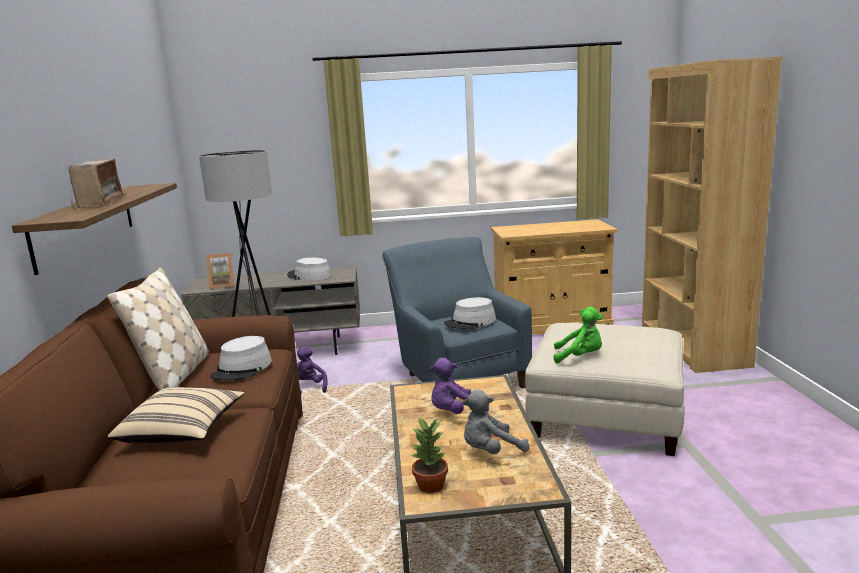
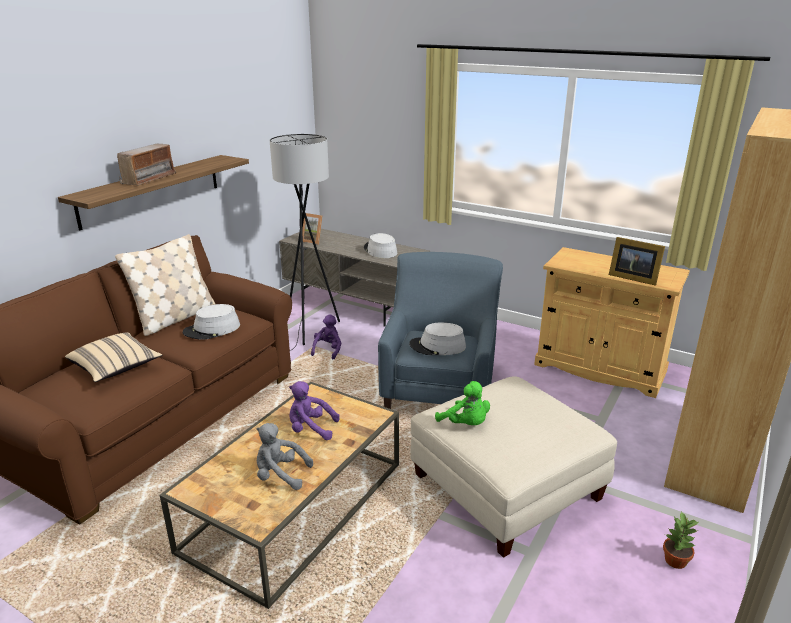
camera: 35 degrees right, 10 degrees up
(431, 486) = (208, 481): potted plant -> potted plant (675, 561)
(574, 229) = (632, 277): none -> picture frame

